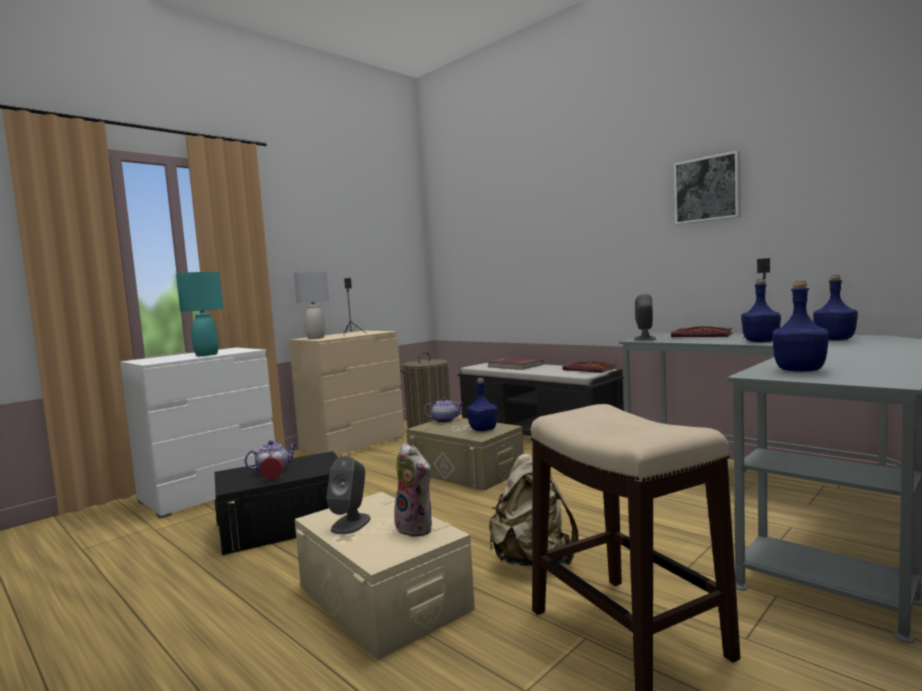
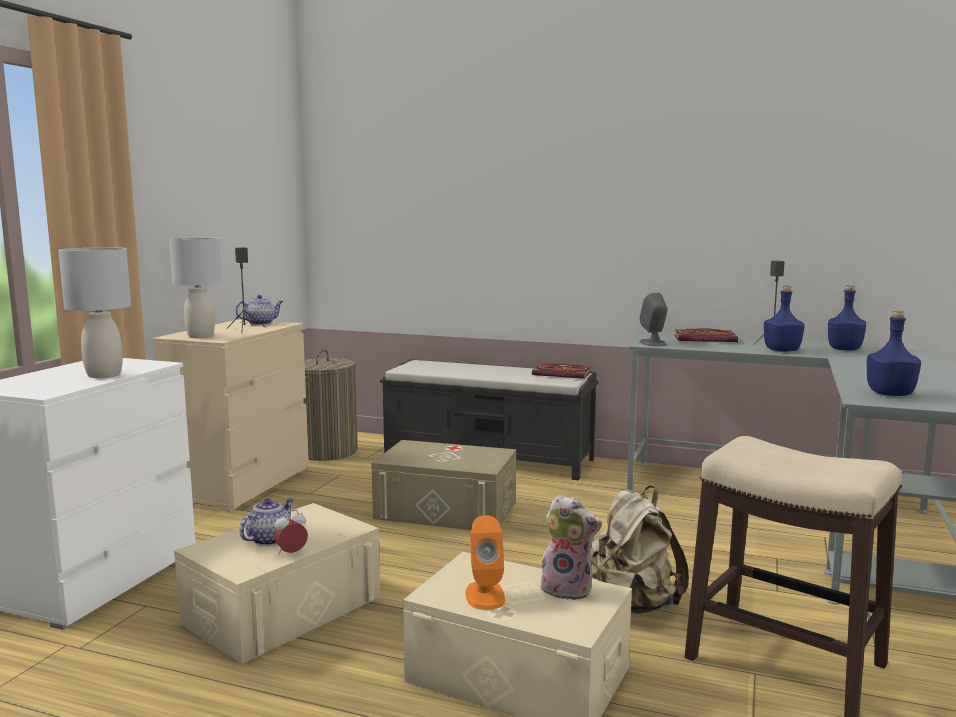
camera: 25 degrees left, 5 degrees up
(207, 355) = (105, 375): turquoise table lamp -> grey table lamp
(286, 524) = (283, 609): black storage box -> beige storage box
(351, 523) = (485, 595): grey speaker -> orange speaker
(445, 420) = (408, 447): teapot -> teapot (261, 323)
(483, 430) = (476, 457): blue bottle -> none
(514, 366) = (457, 368): red book -> none
(707, 189) = (709, 174): picture -> none

